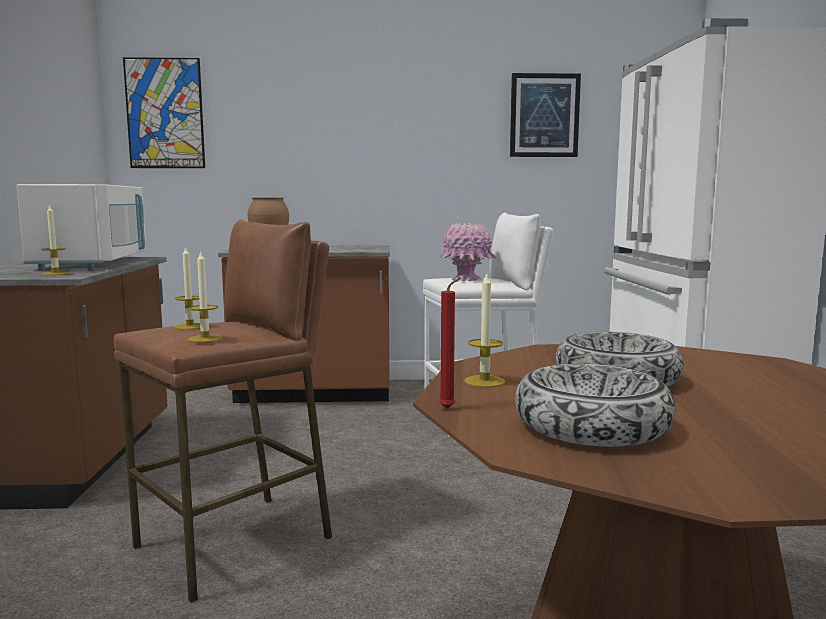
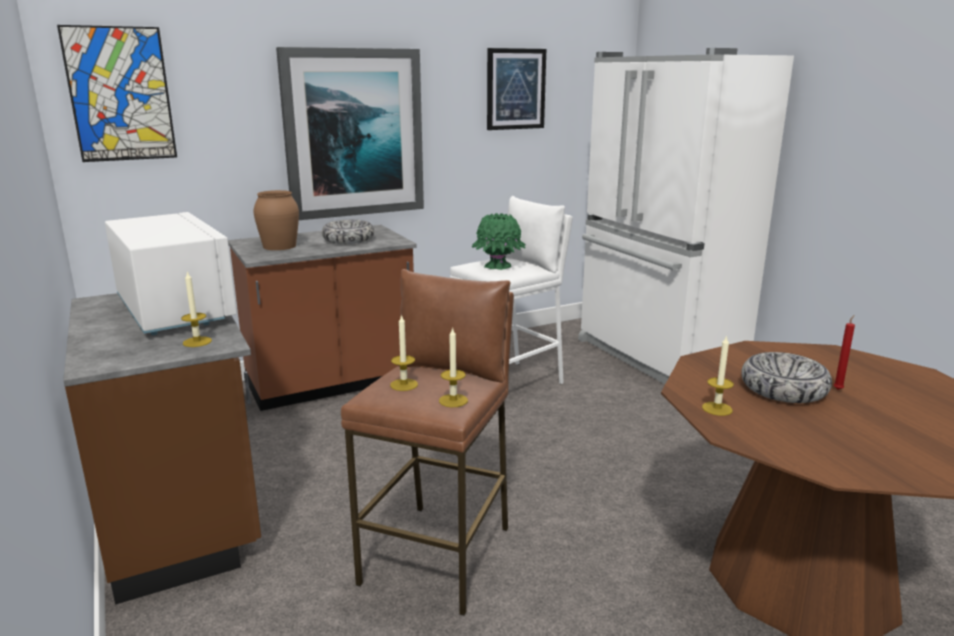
camera: 25 degrees left, 10 degrees up
(365, 154) = (353, 133): none -> picture
(449, 408) = (741, 443): red candle -> red candle (838, 389)
(466, 280) = (498, 266): pink vase -> green vase
(591, 426) = (834, 440): bowl -> bowl (348, 240)

